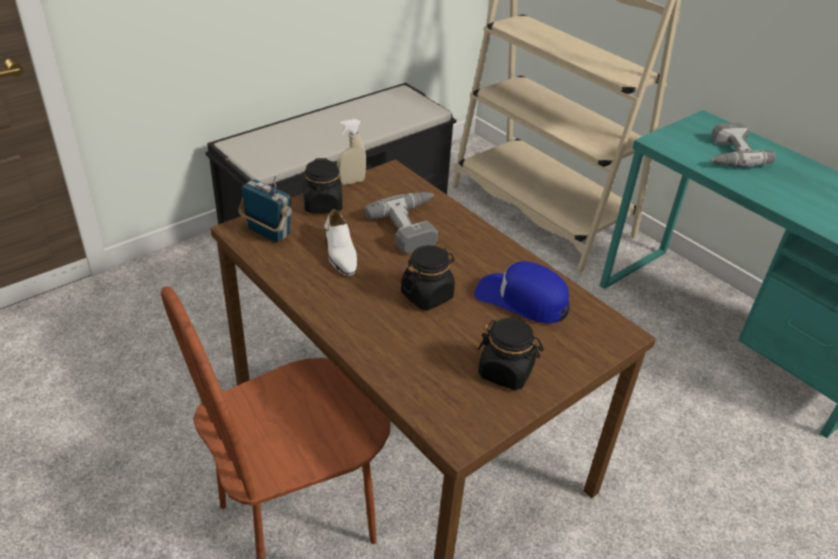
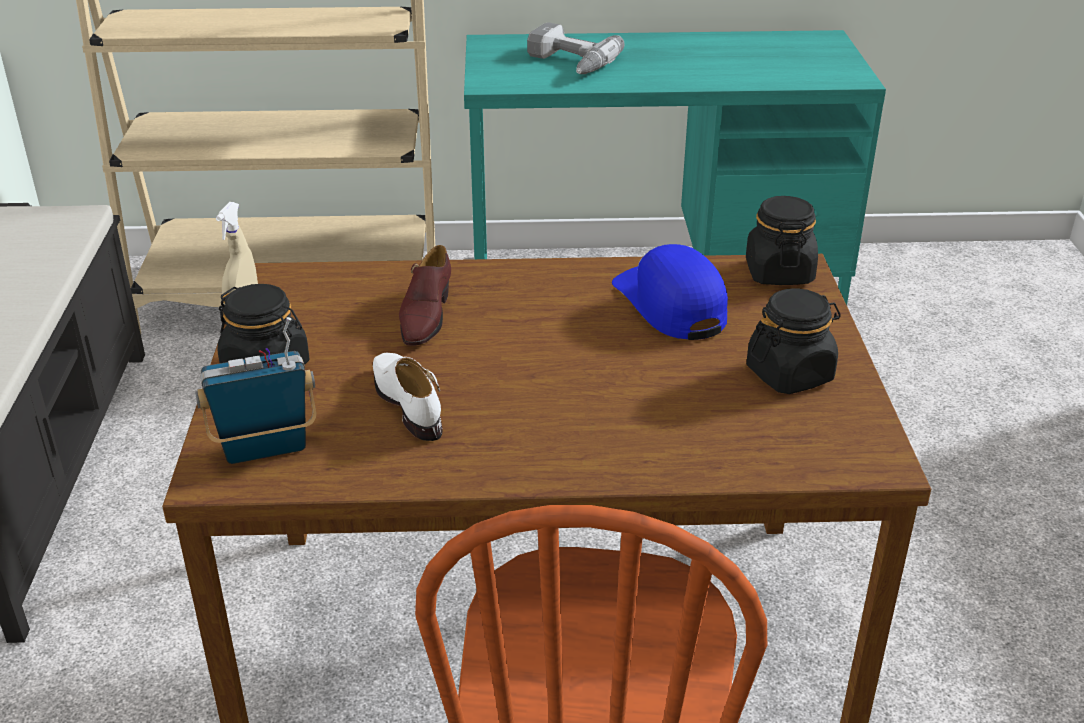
camera: 50 degrees left, 5 degrees down
(340, 254) = (408, 403): white shoe -> white shoe turned 135 degrees counterclockwise
(413, 227) = (425, 316): power drill -> brown shoe
(427, 295) = (585, 368): black jar -> black jar (778, 272)
(521, 300) = (670, 304): blue cap -> blue cap turned 90 degrees clockwise

